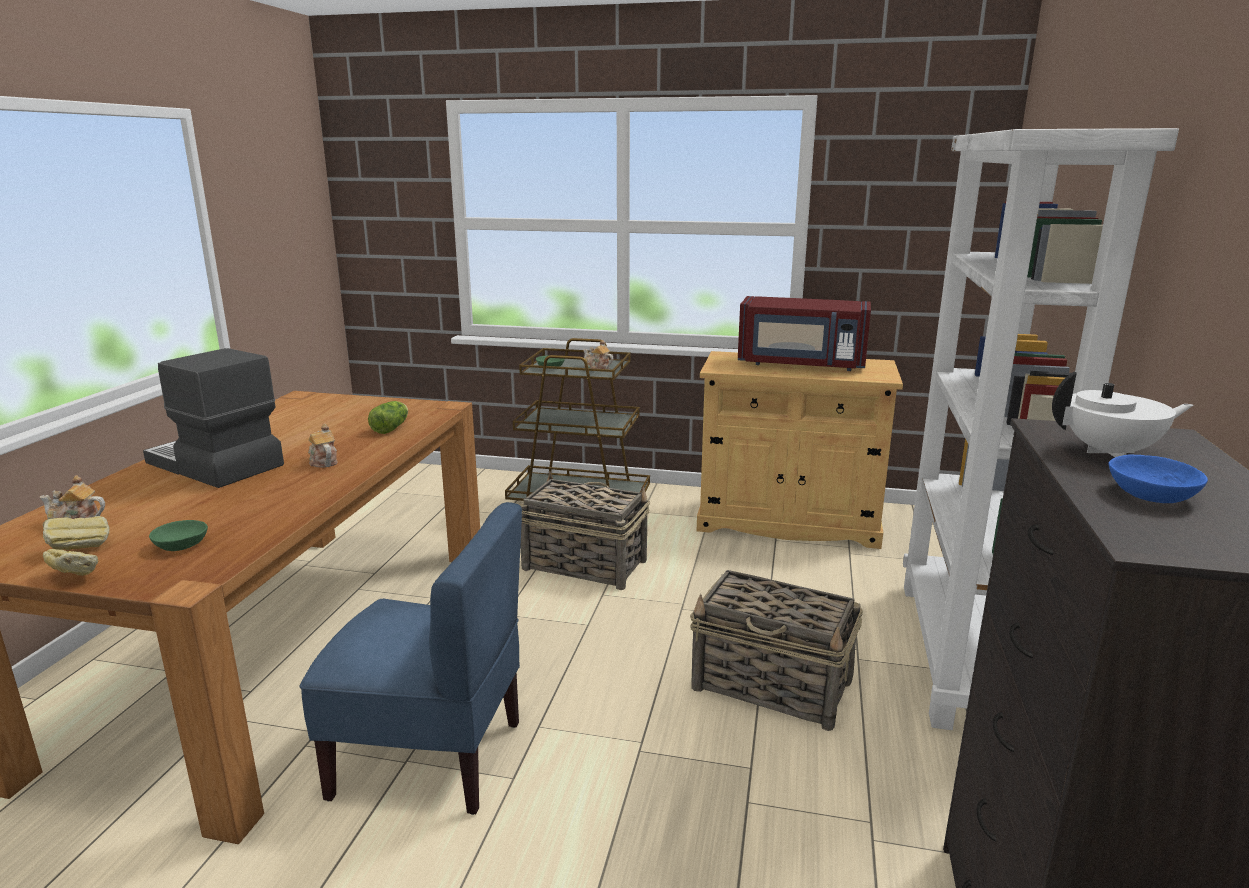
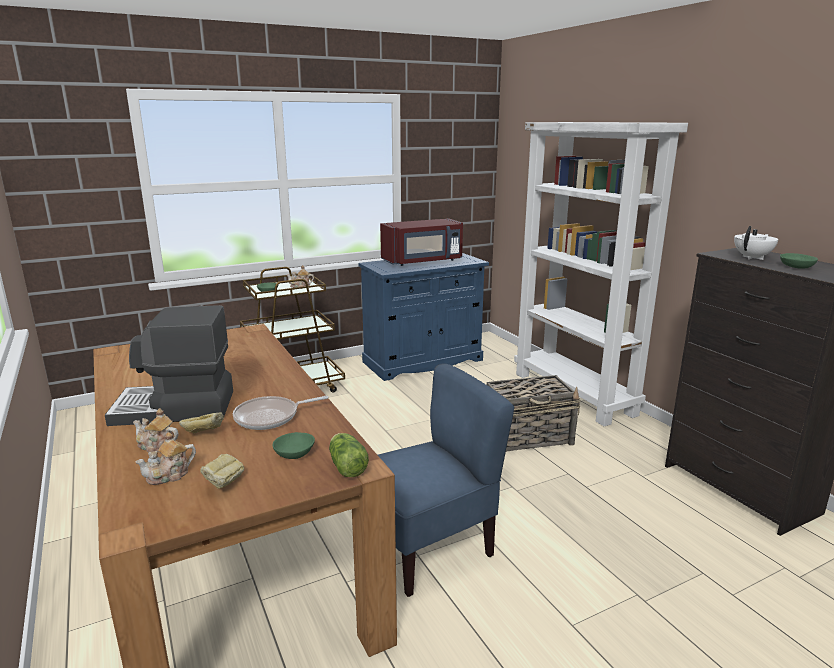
camera: 40 degrees left, 0 degrees up
(74, 578) = (273, 497): bread -> bread (203, 434)
(250, 501) = (270, 417): none -> frying pan
(323, 462) = (256, 382): teapot -> teapot (157, 446)
(392, 428) = (249, 351): lettuce -> lettuce (347, 465)
(583, 564) = (349, 419): basket -> none
(788, 522) = (423, 361): beige cabinet -> blue cabinet
(1147, 494) = (795, 267): blue bowl -> green bowl

